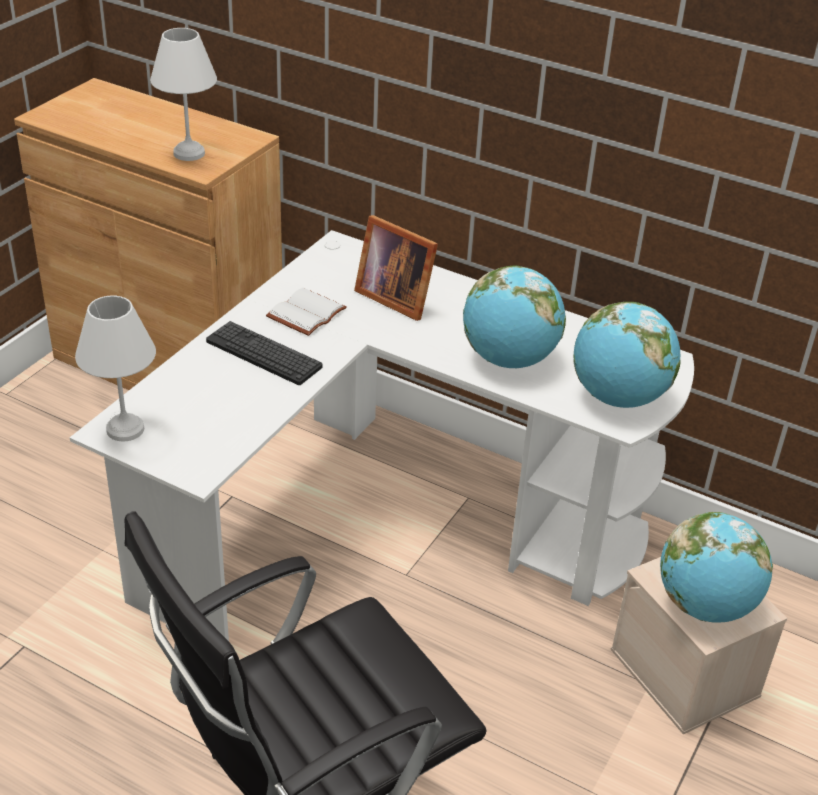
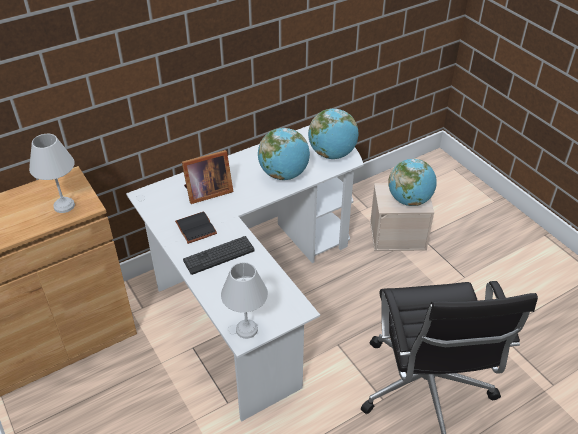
camera: 60 degrees left, 5 degrees up
(305, 312) = (194, 228): white book -> black book

